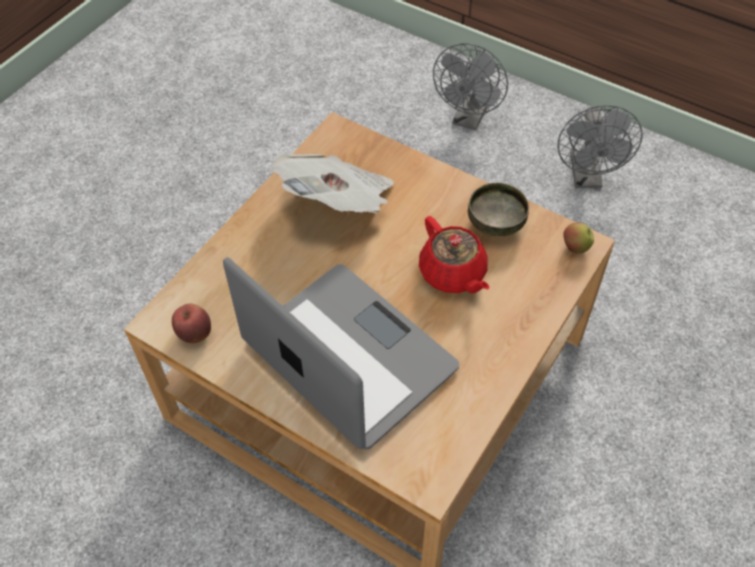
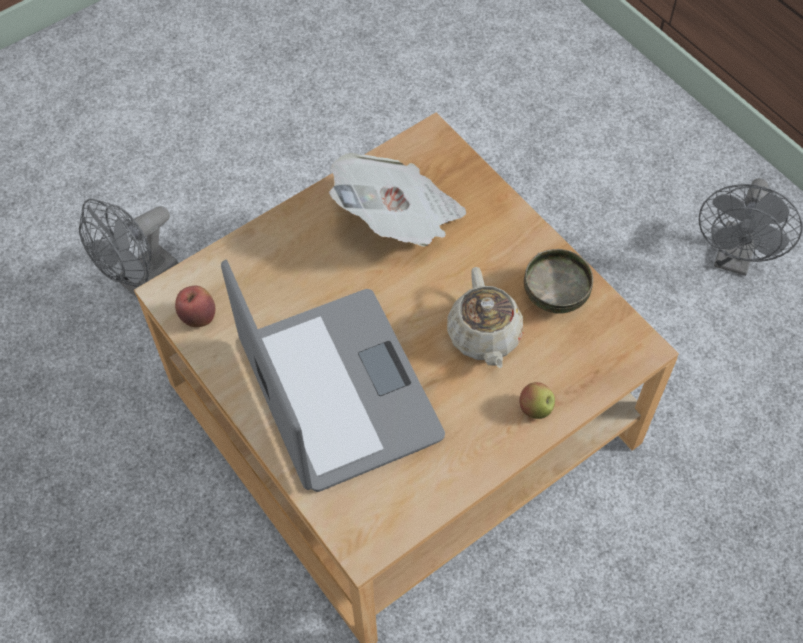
camera: 20 degrees right, 5 degrees up
(453, 273) = (484, 336): red teapot -> beige teapot
(469, 119) = (627, 147): grey fan -> grey fan (141, 280)
(575, 247) = (630, 348): apple -> apple (535, 409)

